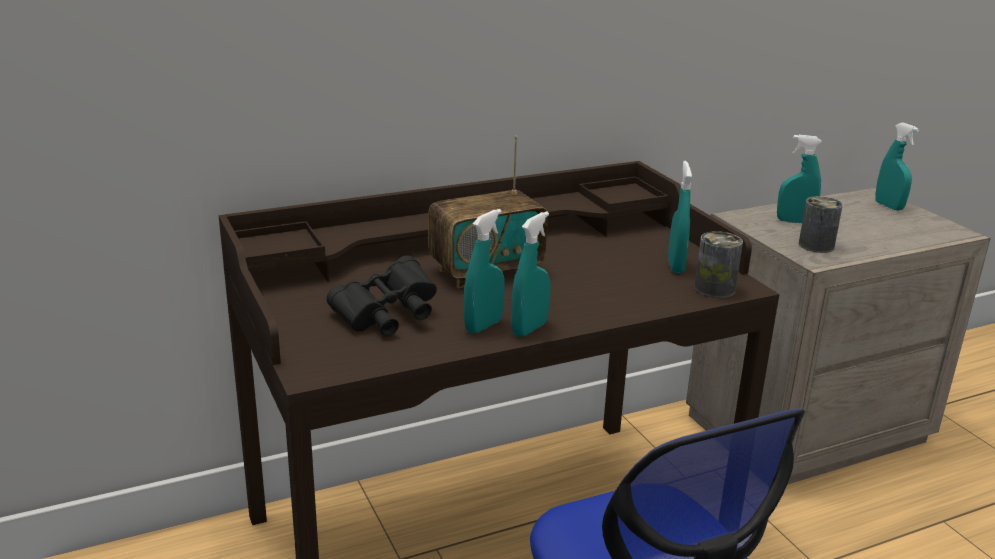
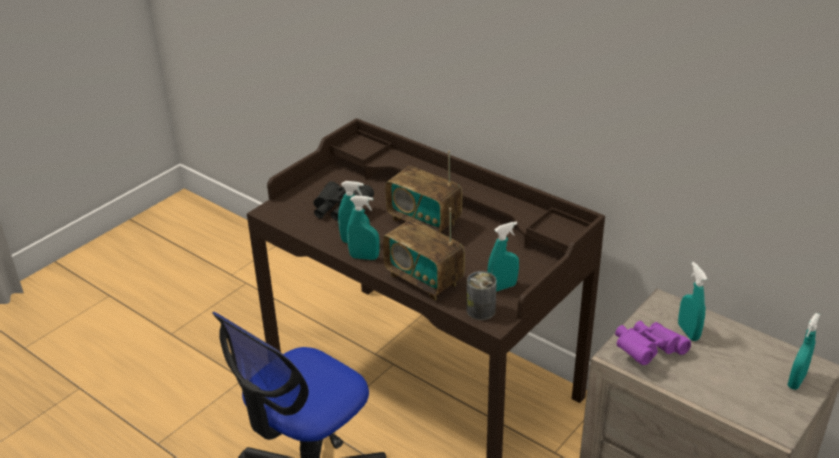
camera: 65 degrees right, 10 degrees up
(621, 304) = (424, 280): none -> radio
(816, 245) = (647, 351): can -> purple binoculars

